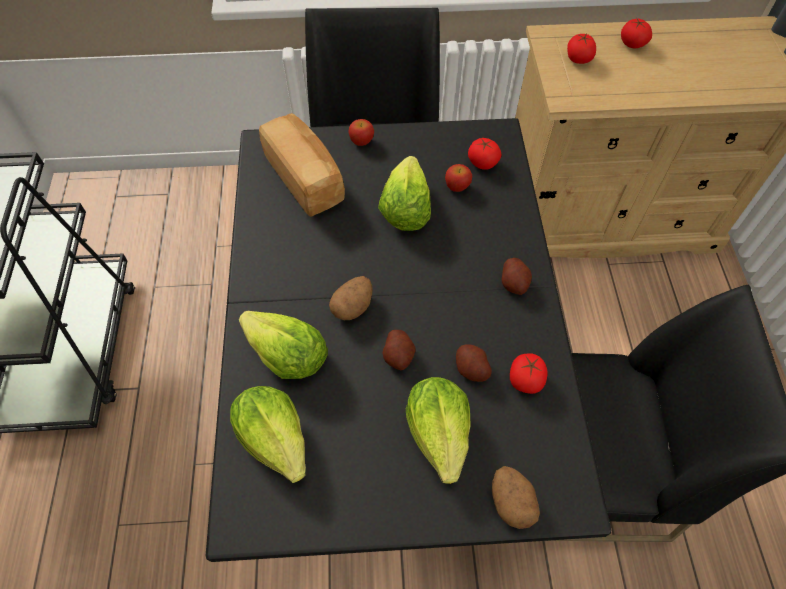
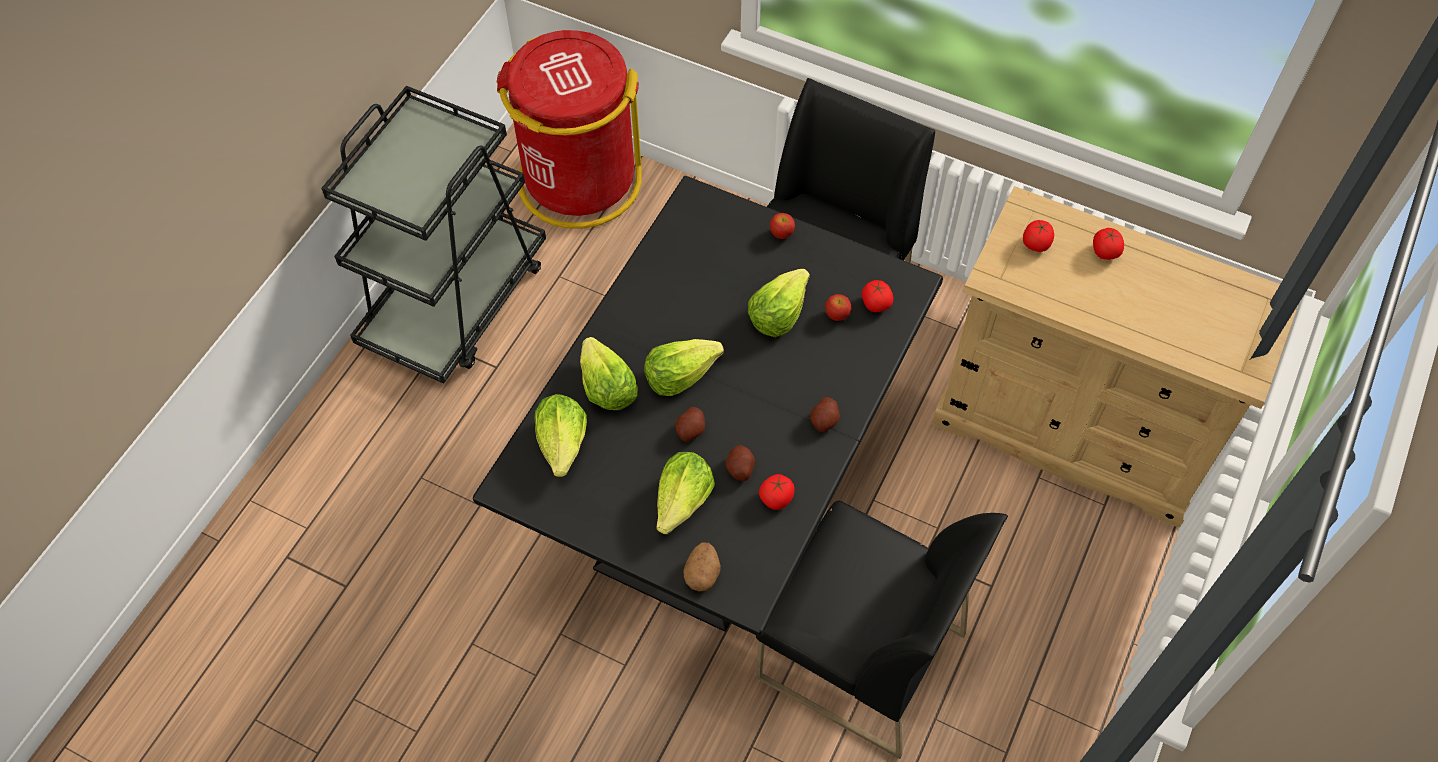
camera: 30 degrees right, 0 degrees up
(131, 207) = (578, 181): none -> red trash can
(306, 178) = (711, 247): bread -> none
(352, 306) = (680, 375): potato -> lettuce

